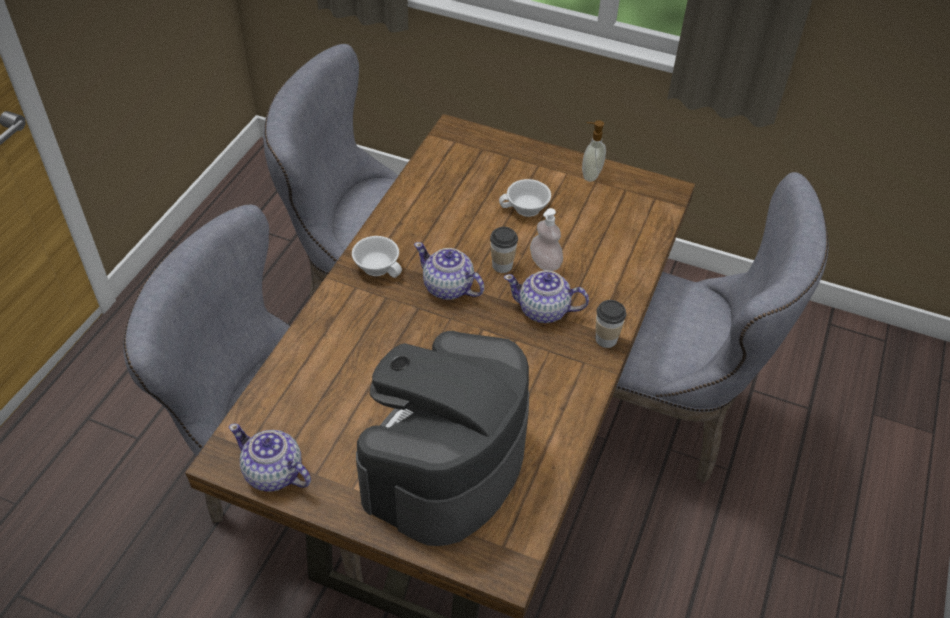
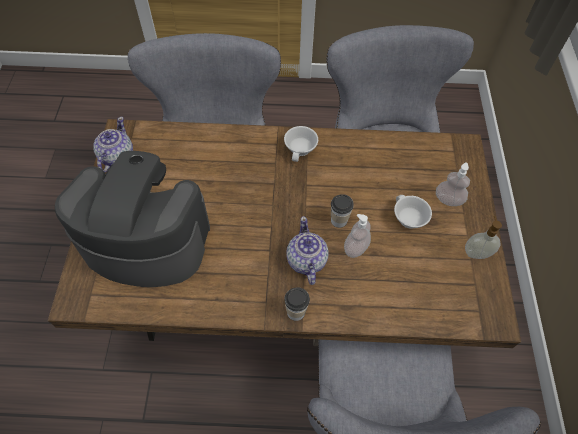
camera: 70 degrees right, 10 degrees up
(448, 288) = (300, 194): teapot -> none
(517, 170) = (448, 200): none -> soap dispenser

